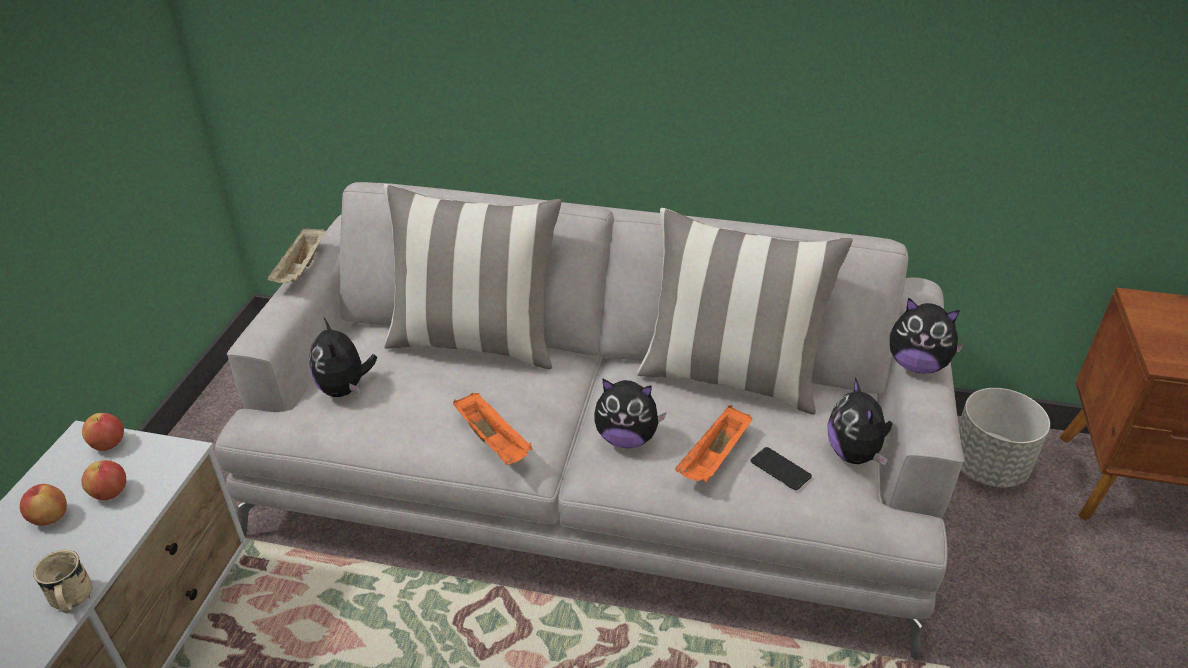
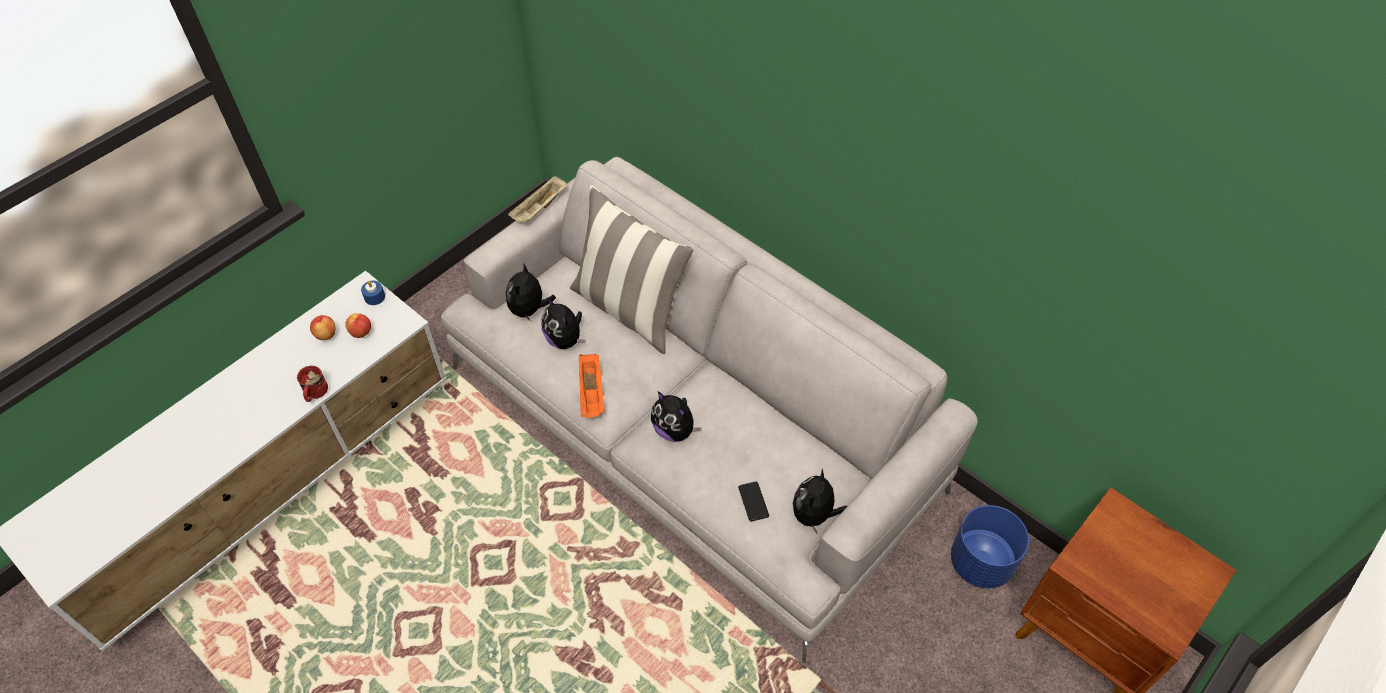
camera: 30 degrees right, 15 degrees up
(71, 600) = (314, 393): beige mug -> red mug
(109, 444) = (374, 297): apple -> blue candle
(714, 458) = (717, 473): orange tray -> none
(730, 377) = (778, 417): pillow -> none
(916, 365) = (886, 477): plush toy -> plush toy (565, 340)
(986, 467) = (980, 562): grey planter -> blue planter

